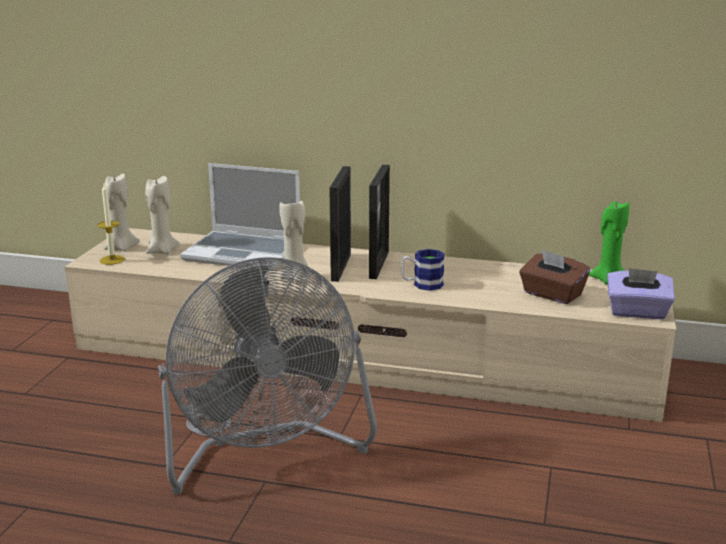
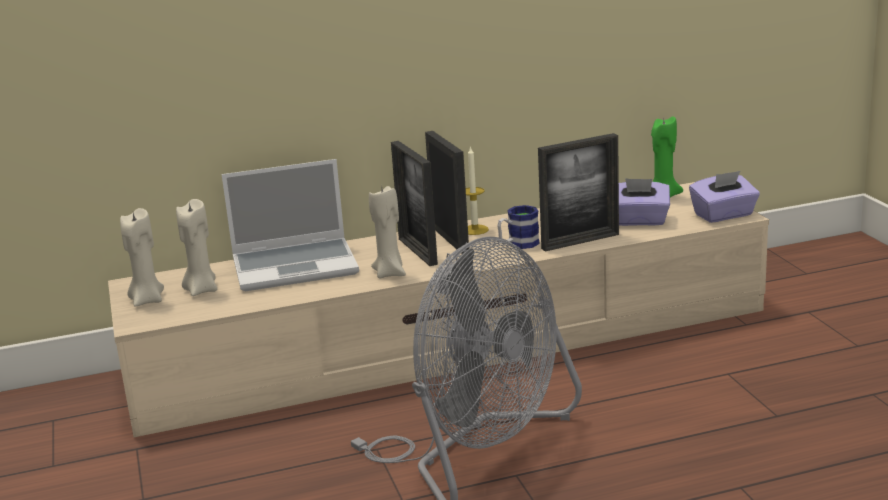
camera: 30 degrees left, 0 degrees up
(112, 260) = (160, 314): candle -> candle (475, 230)
(475, 297) = (580, 241): none -> picture frame
(552, 295) = (639, 221): brown tissue box -> purple tissue box

